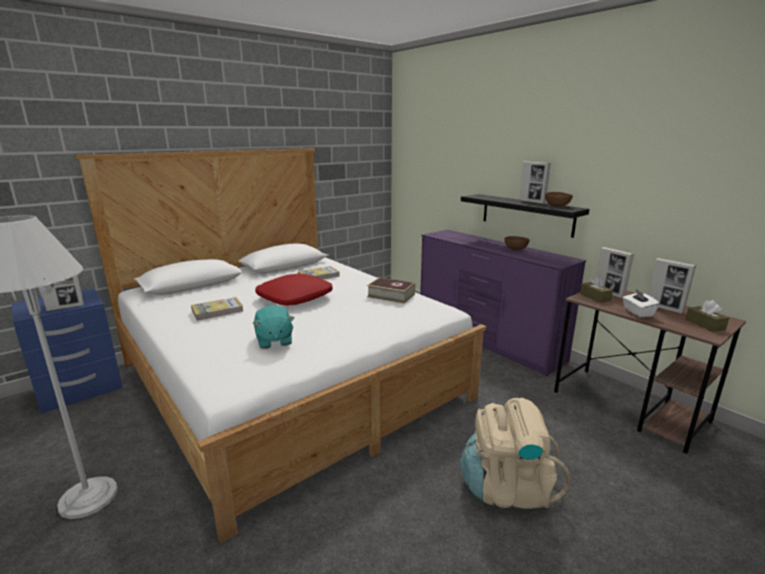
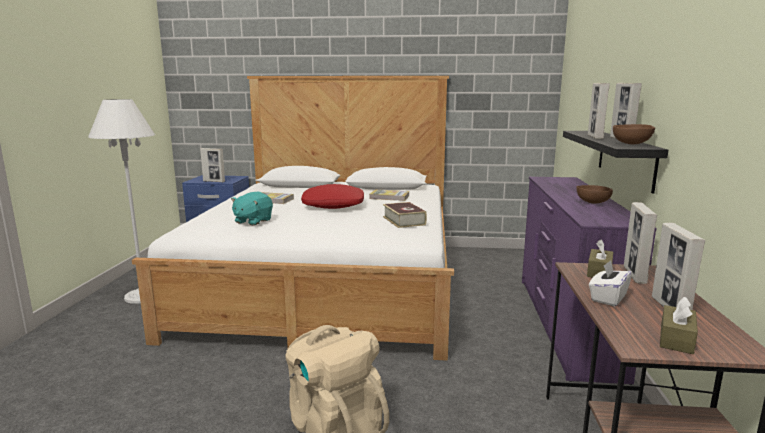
camera: 45 degrees right, 5 degrees down
(511, 201) = (595, 137): none -> picture frame

